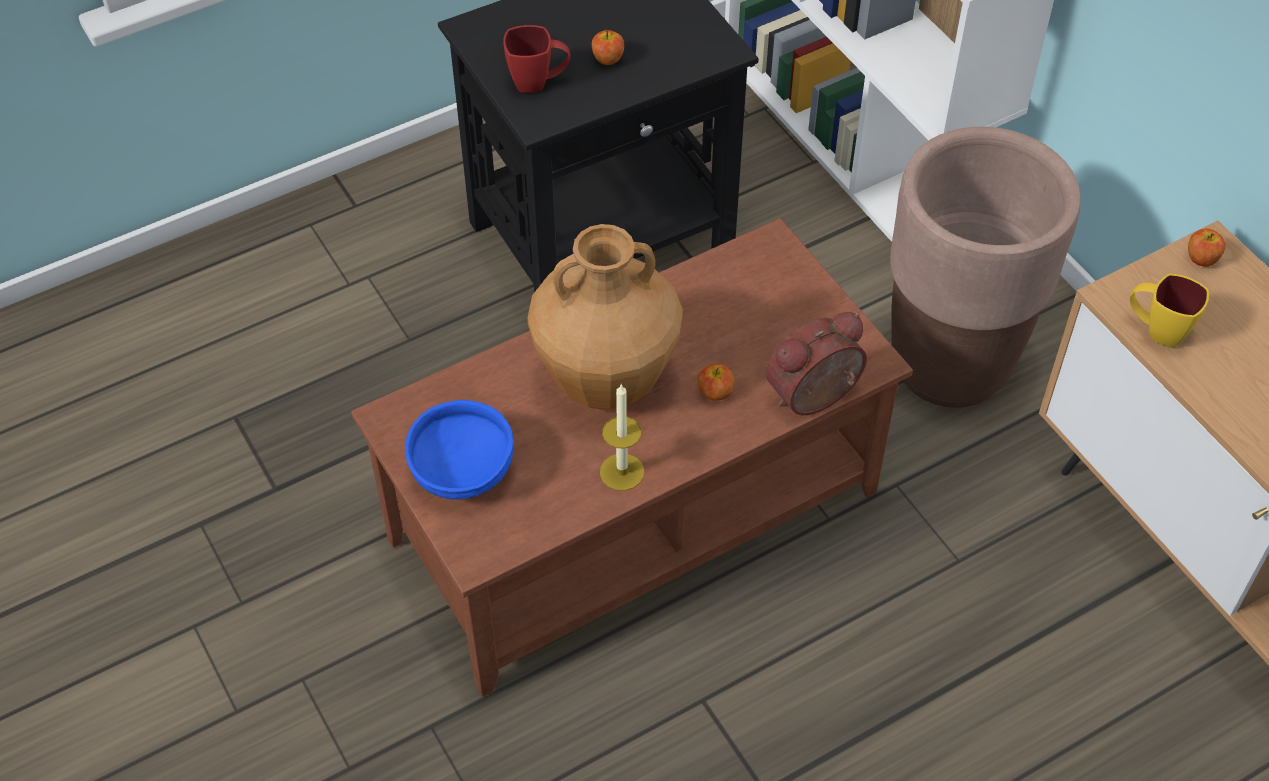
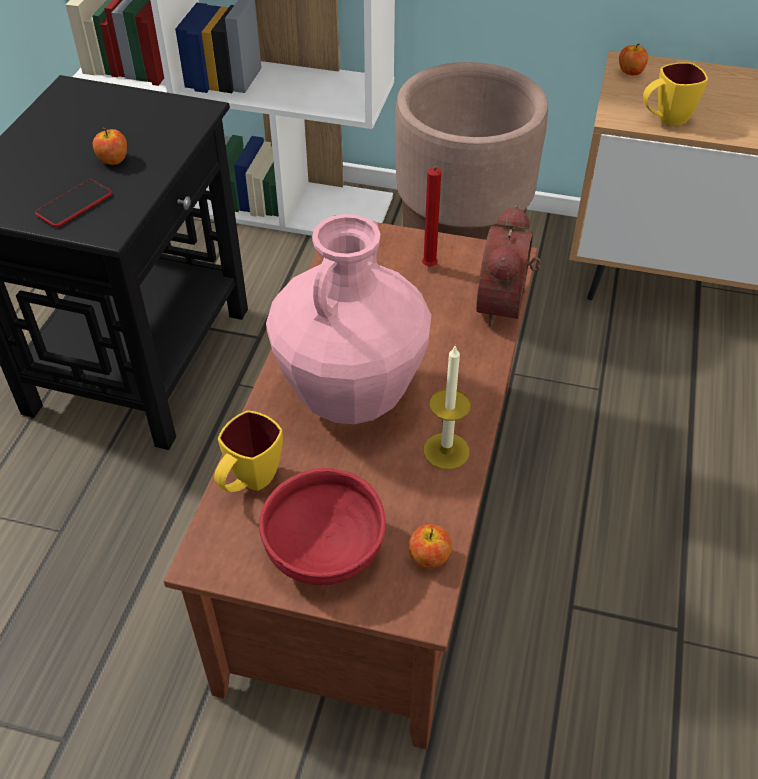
camera: 45 degrees left, 5 degrees down
(461, 472) = (323, 551): blue bowl -> red bowl
(469, 389) = (249, 483): none -> yellow mug
(539, 83) = (74, 204): red mug -> phone
(605, 381) = (350, 398): brown vase -> pink vase
(715, 392) = (437, 349): apple -> apple (429, 557)
(796, 321) = (429, 268): none -> red candle

